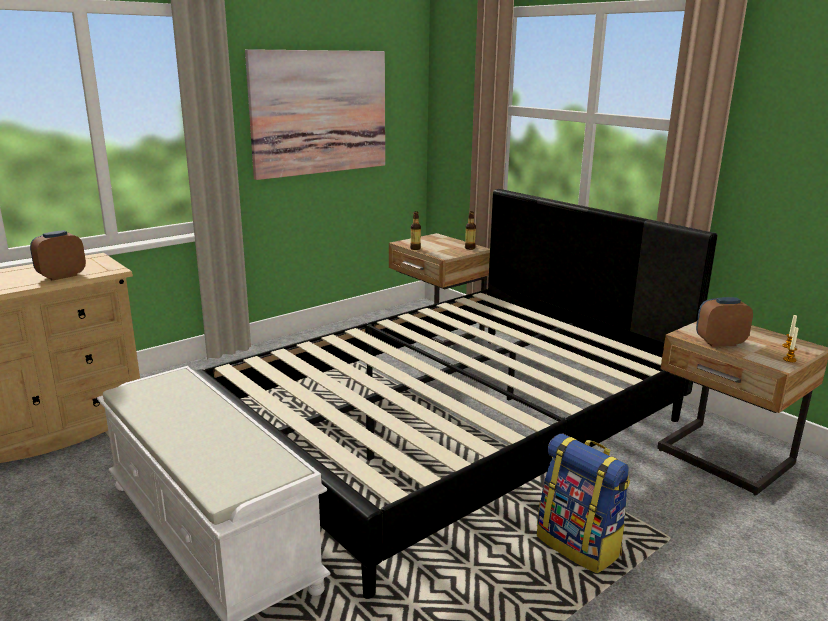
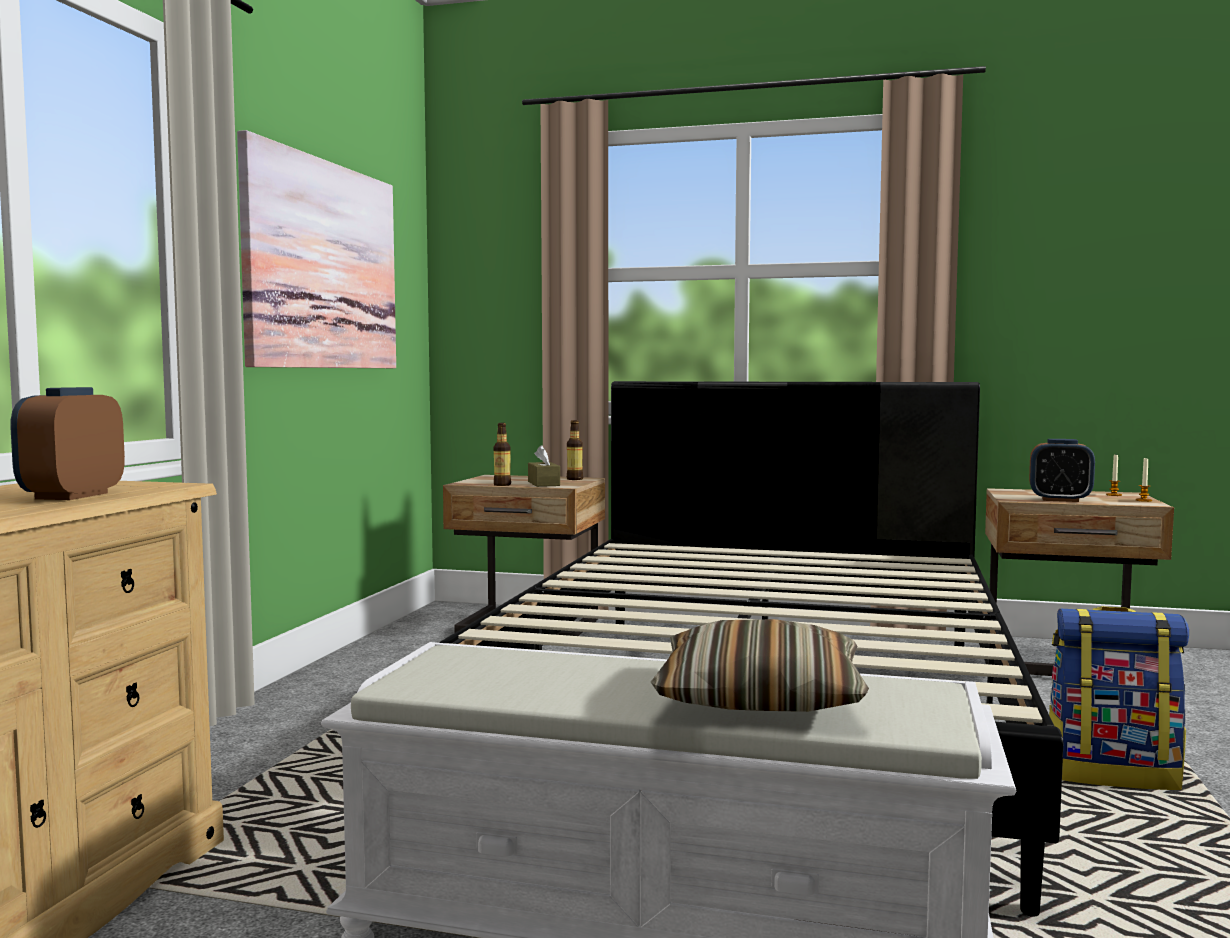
camera: 35 degrees left, 15 degrees down
(214, 447) = (759, 697): none -> pillow
(439, 251) = (543, 483): none -> brown tissue box
(720, 343) = (1060, 500): alarm clock -> alarm clock turned 120 degrees counterclockwise

